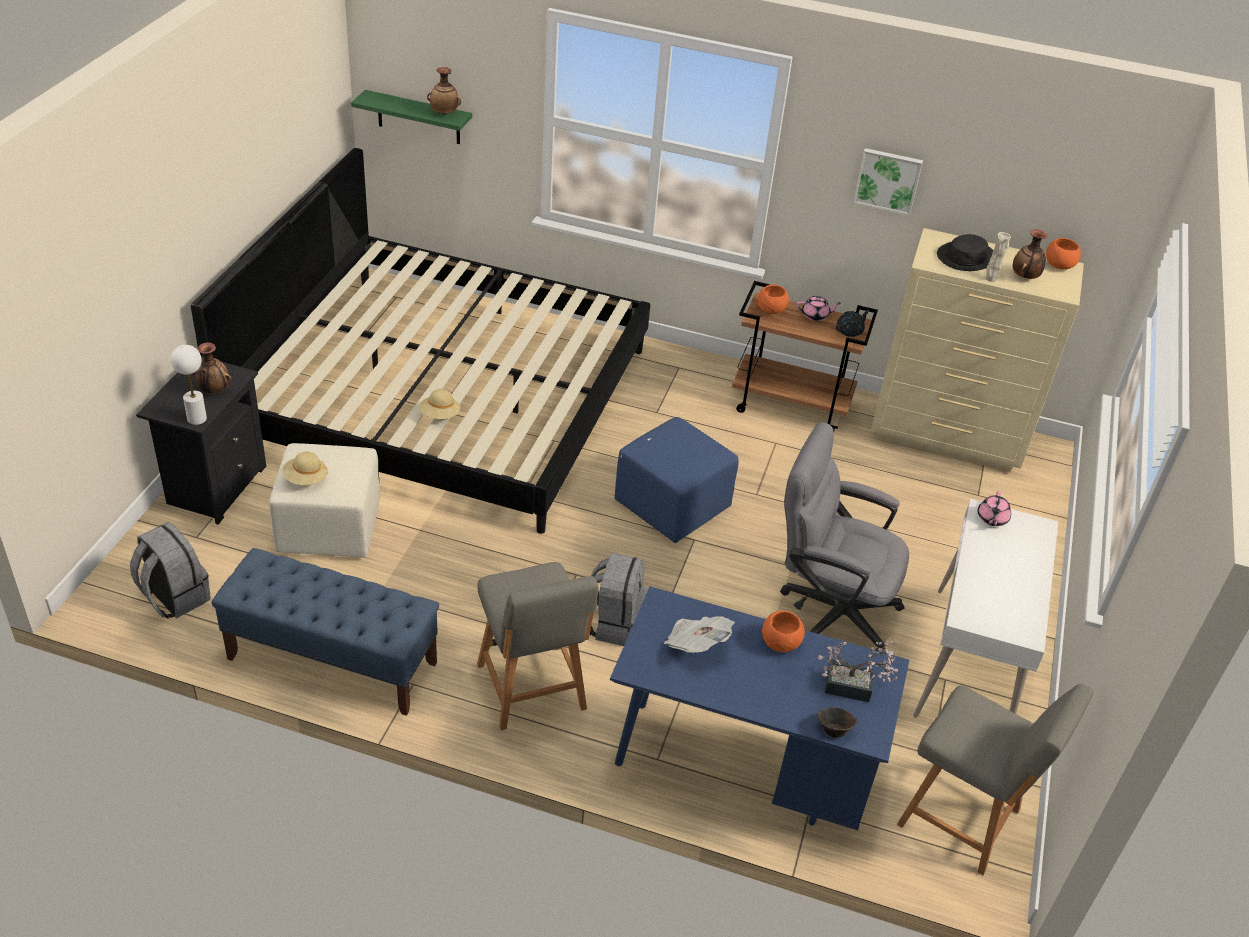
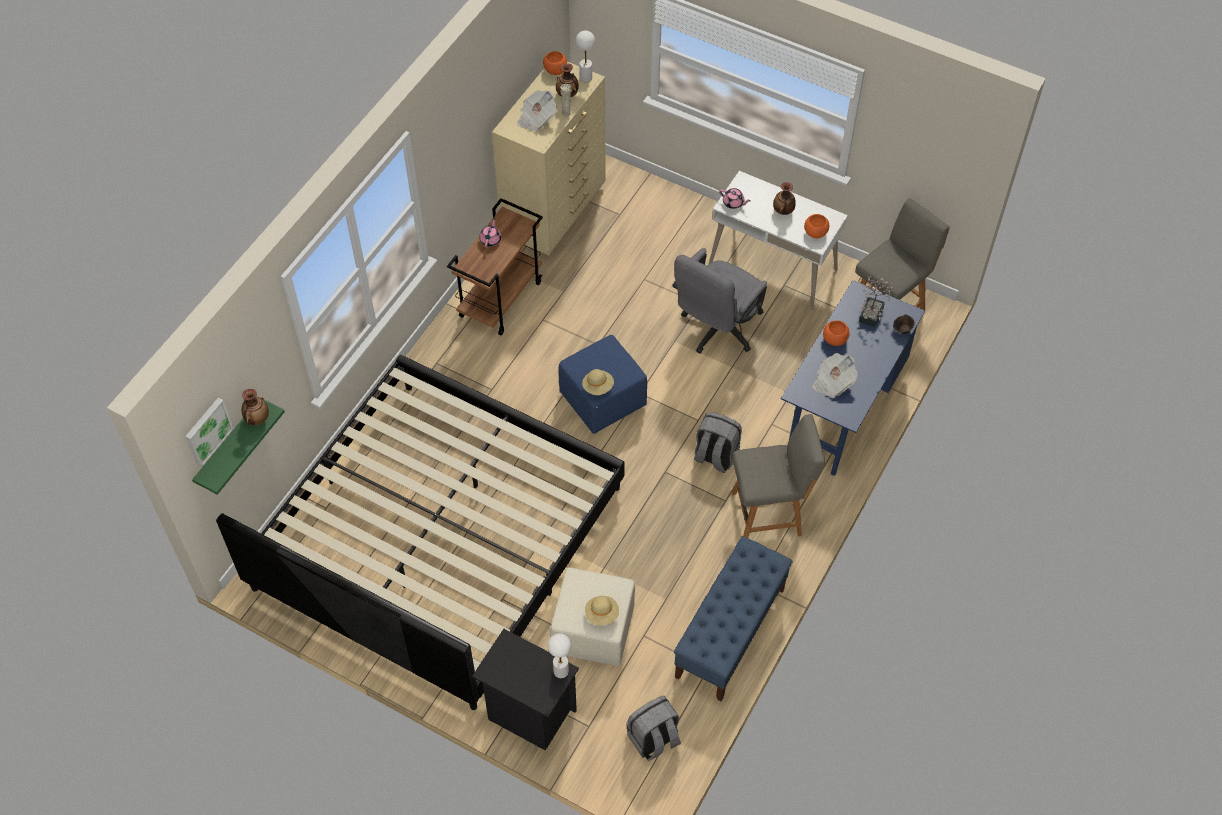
camera: 75 degrees left, 15 degrees up
(214, 391) = (526, 659): vase -> vase (783, 211)
(440, 415) = (525, 522): beige hat -> beige hat (598, 387)
(771, 310) = (478, 265): orange bowl -> orange bowl (815, 232)
(850, 331) = (514, 223): black teapot -> none
(888, 180) = (467, 131): picture -> picture (207, 431)
(966, 257) = (536, 119): black hat -> newspaper
(1064, 290) = (586, 78): none -> white table lamp

